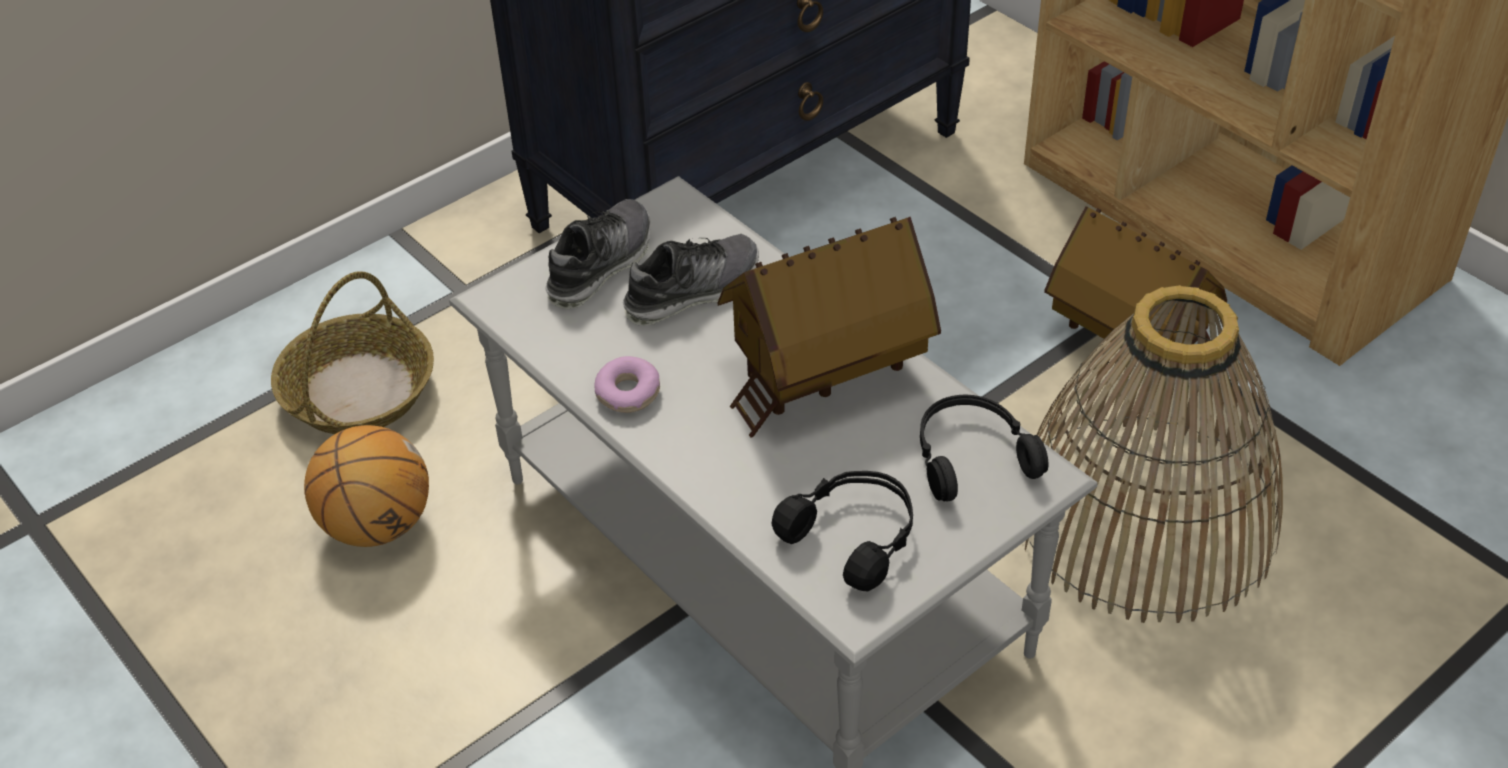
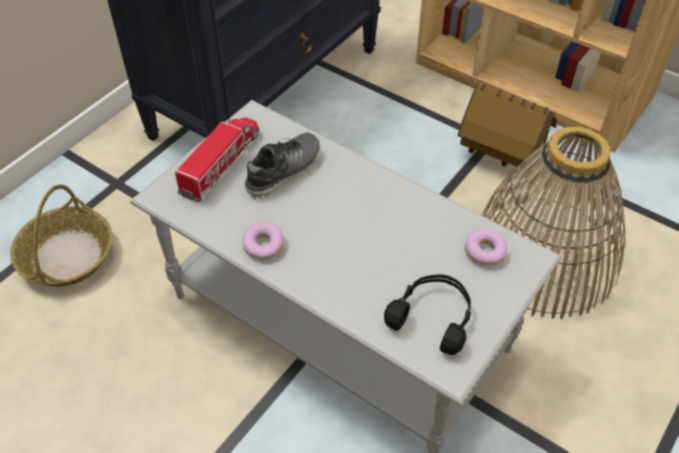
camera: 15 degrees left, 5 degrees up
(377, 526) = (100, 341): basketball -> none
(600, 265) = (221, 163): shoe -> toy truck
(826, 374) = (381, 213): toy house -> none
(971, 456) = (484, 252): black headphones -> donut

